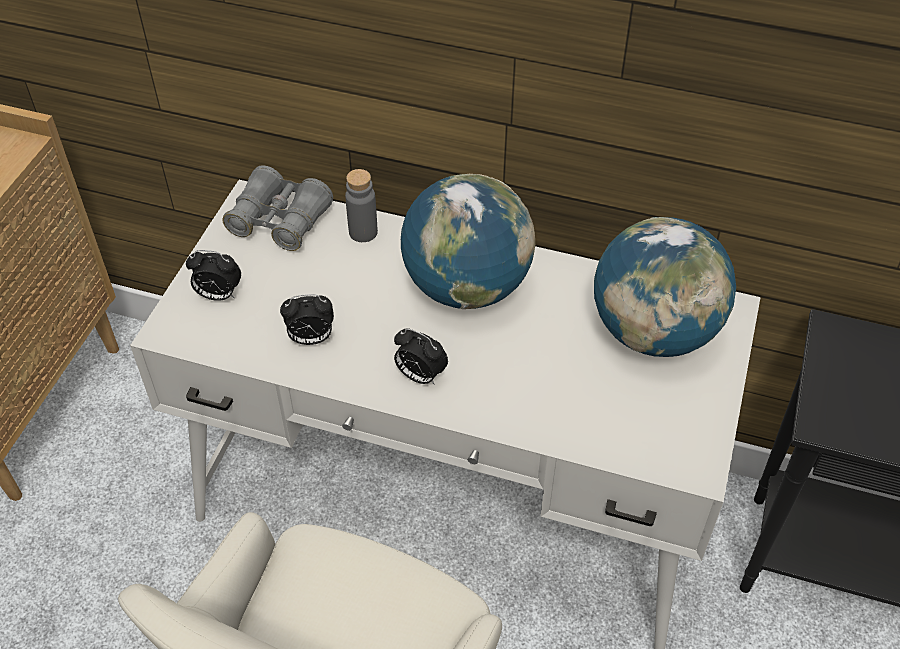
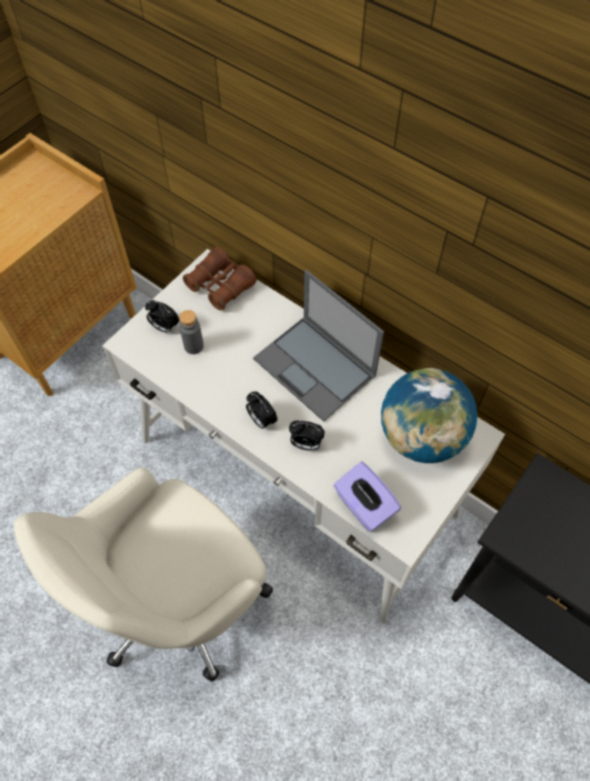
camera: 20 degrees right, 10 degrees up
(280, 221) = (220, 286): grey binoculars -> brown binoculars
(311, 339) = (207, 374): alarm clock -> alarm clock (305, 444)
(363, 232) = (268, 309): grey bottle -> grey bottle (193, 346)
(466, 287) = (316, 368): globe -> laptop
(619, 443) = (364, 506): none -> purple tissue box

